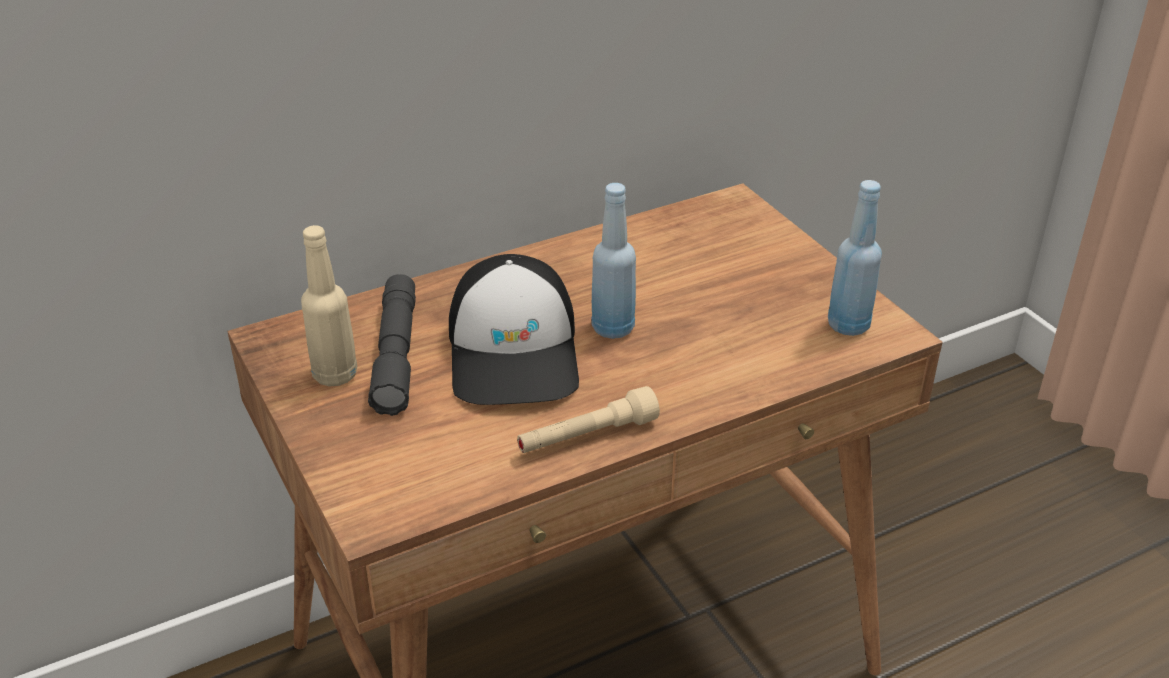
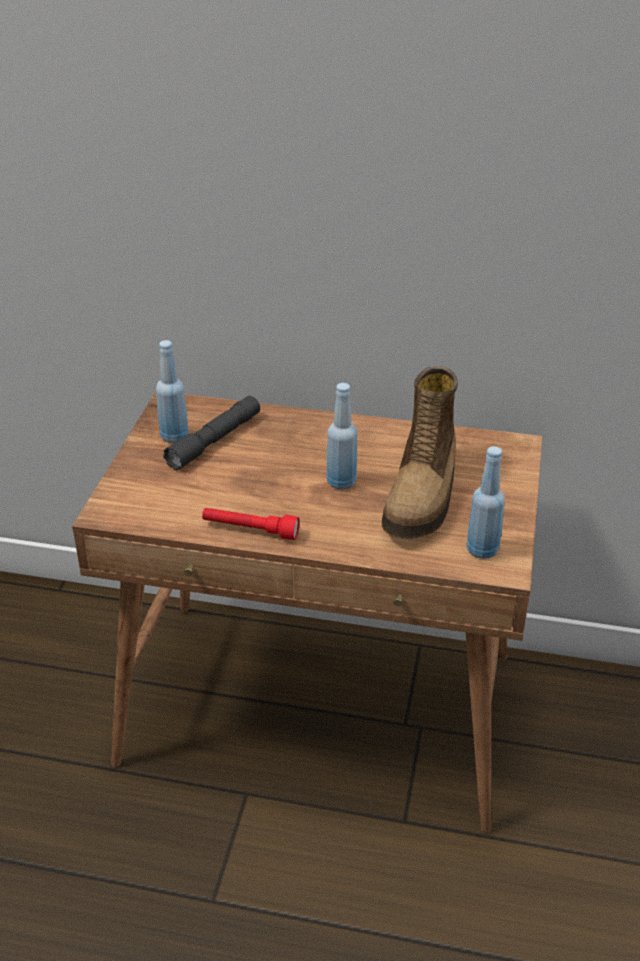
camera: 40 degrees right, 0 degrees up
(334, 375) = (174, 436): beige bottle -> blue bottle
(515, 353) = (273, 469): cap -> none
(587, 436) = (250, 530): beige flashlight -> red flashlight
(719, 301) = (423, 497): none -> boot

